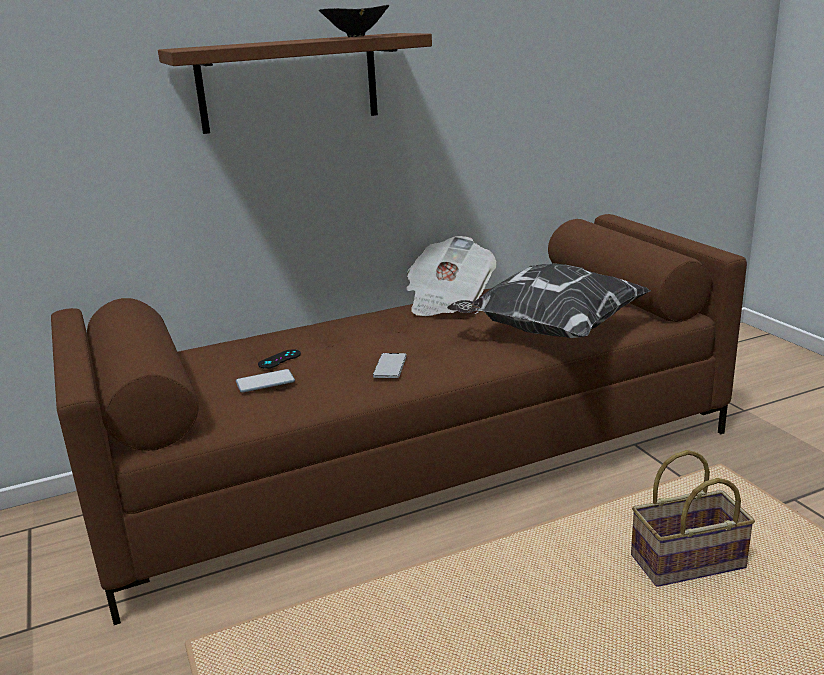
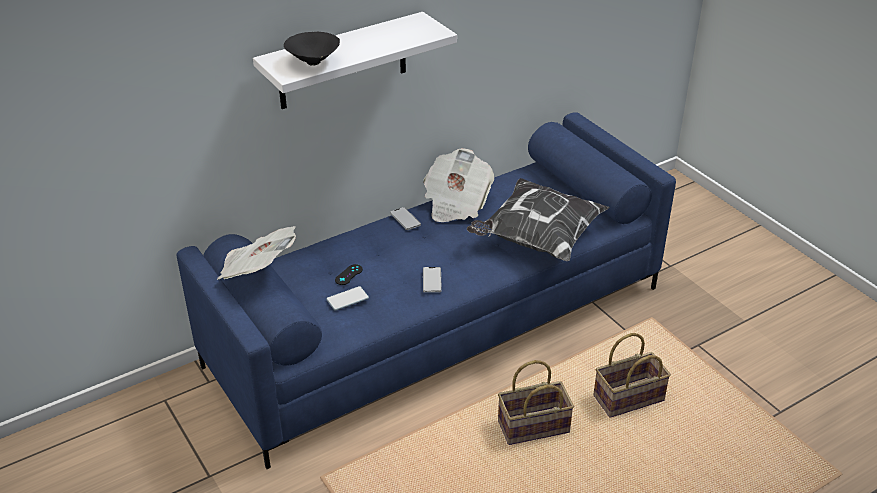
camera: 10 degrees left, 15 degrees up
(135, 326) = (258, 270): none -> newspaper
(289, 83) = (343, 61): brown shelf -> white shelf
(356, 37) = (401, 39): black bowl -> black bowl (313, 63)
(377, 313) = (405, 219): none -> phone
(420, 461) = (439, 324): brown sofa -> blue sofa
(530, 594) = (532, 428): none -> basket

